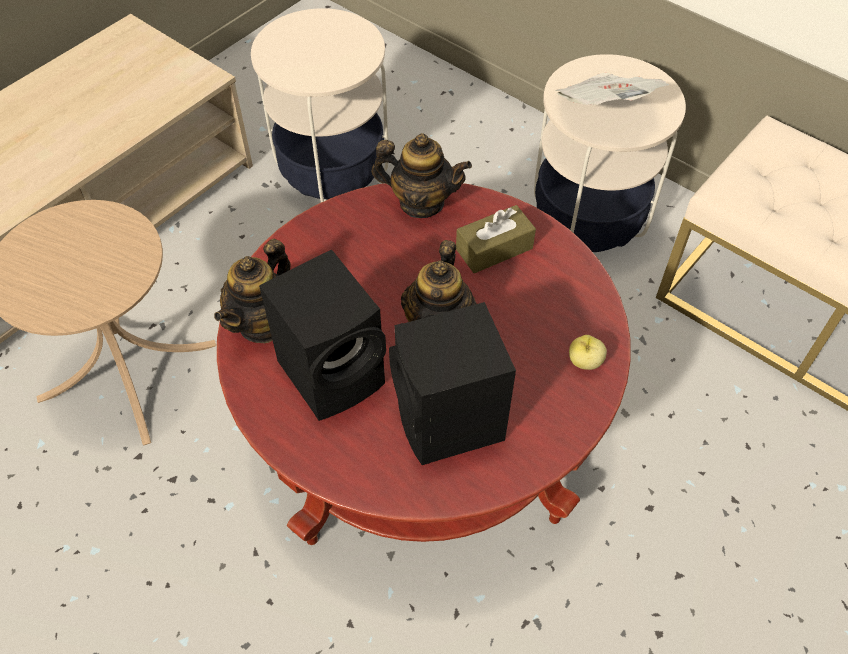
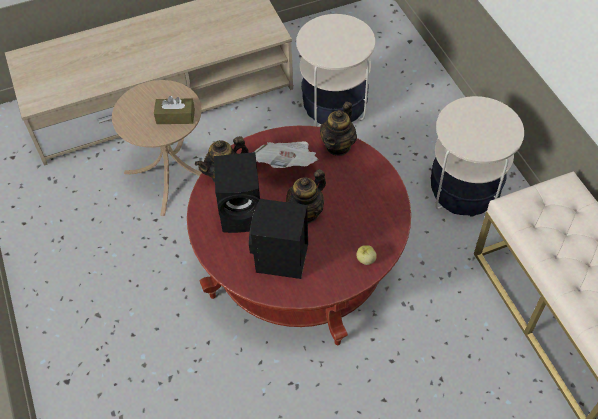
camera: 30 degrees right, 0 degrees up
(421, 202) = (338, 145): teapot -> teapot turned 75 degrees clockwise
(494, 249) = (359, 184): brown tissue box -> brown tissue box (175, 116)
(605, 110) = (469, 132): newspaper -> newspaper (287, 165)

